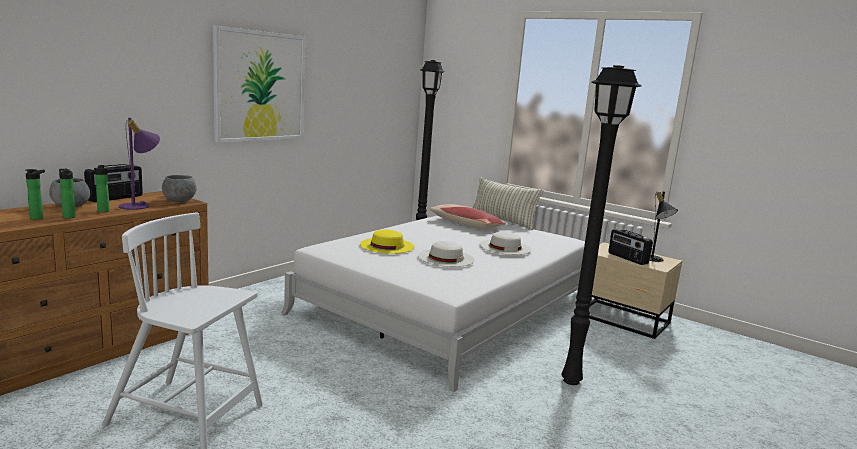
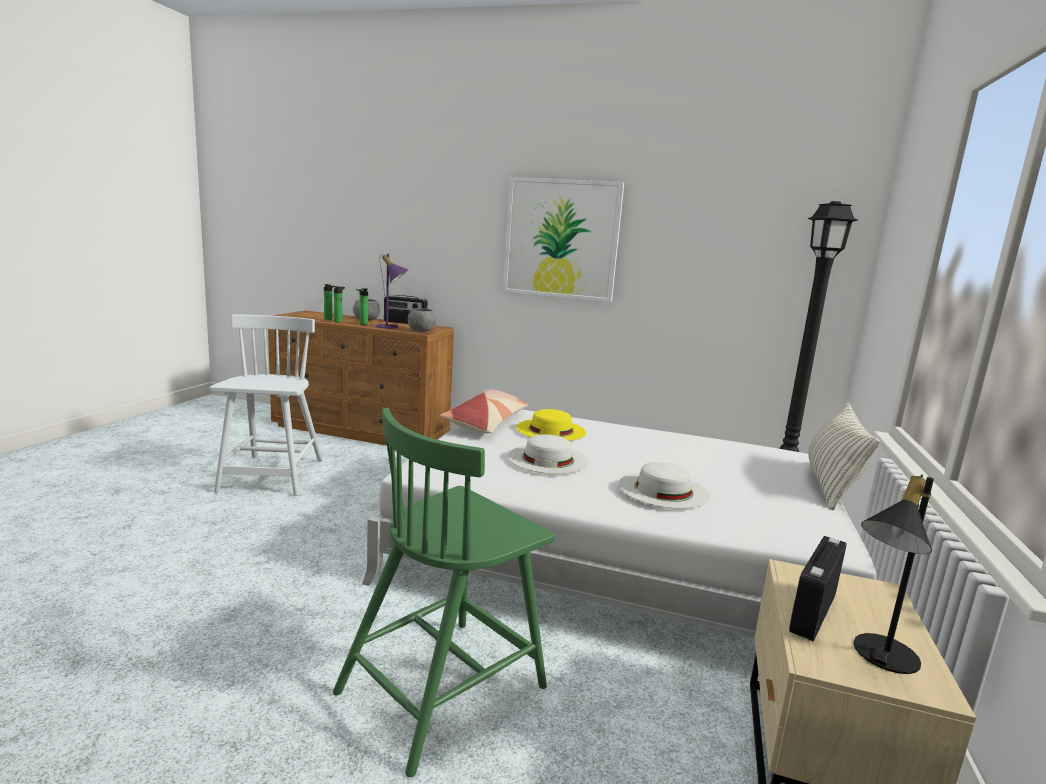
camera: 70 degrees right, 0 degrees up
(465, 224) = (745, 462): pillow -> pillow (487, 422)
(571, 382) = (445, 687): black floor lamp -> green chair

